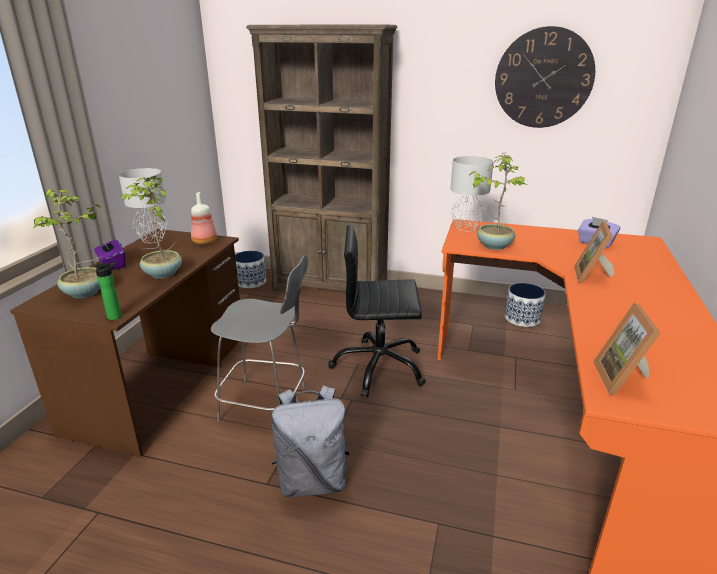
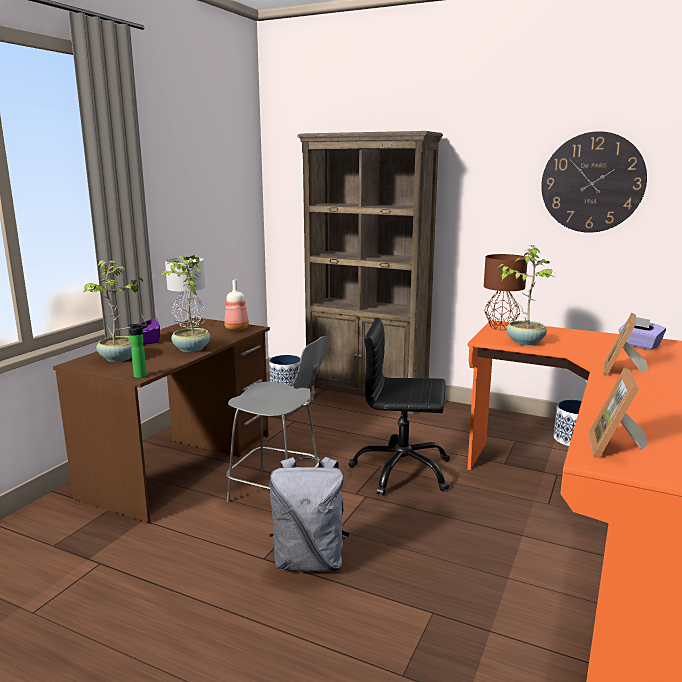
camera: 10 degrees right, 10 degrees down
(465, 228) = (500, 327): grey table lamp -> brown table lamp

